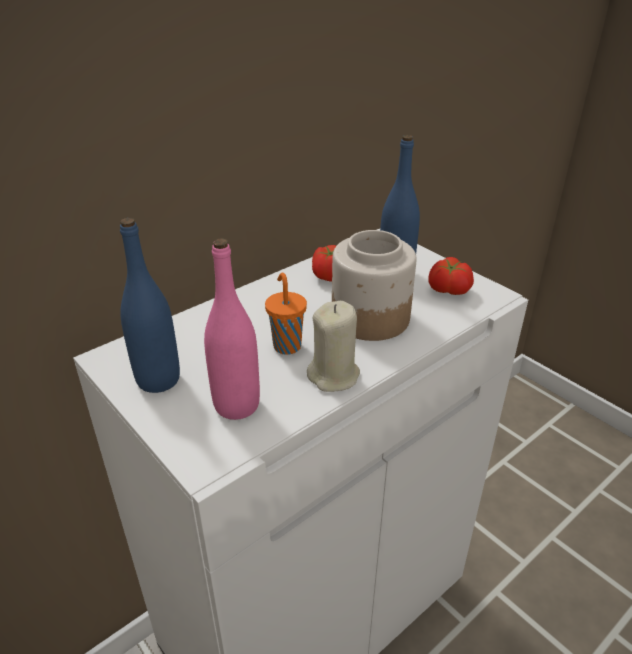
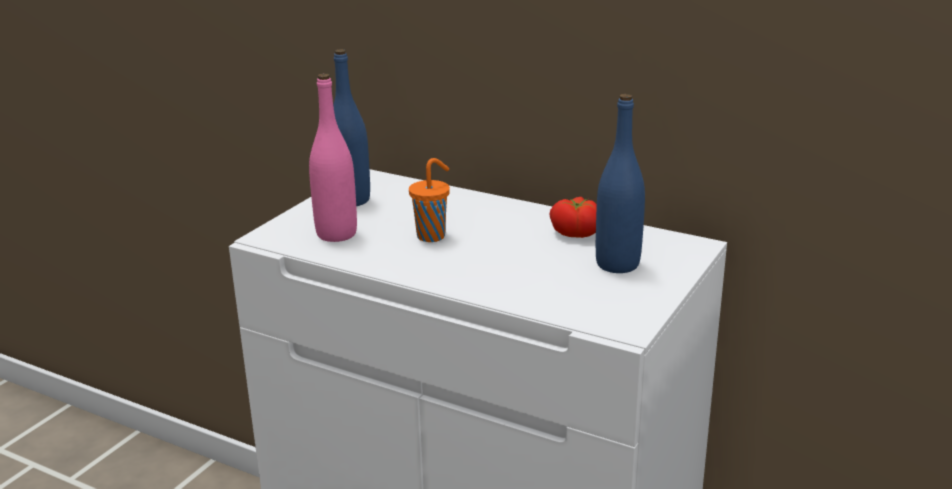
camera: 70 degrees right, 10 degrees down
(334, 376) = (400, 264): beige candle -> none
(369, 318) = (509, 265): jar -> none
(447, 290) = (609, 298): tomato -> none

